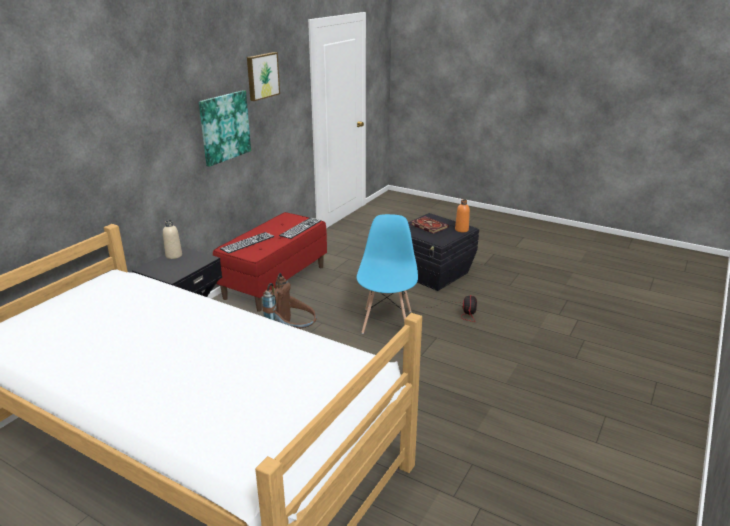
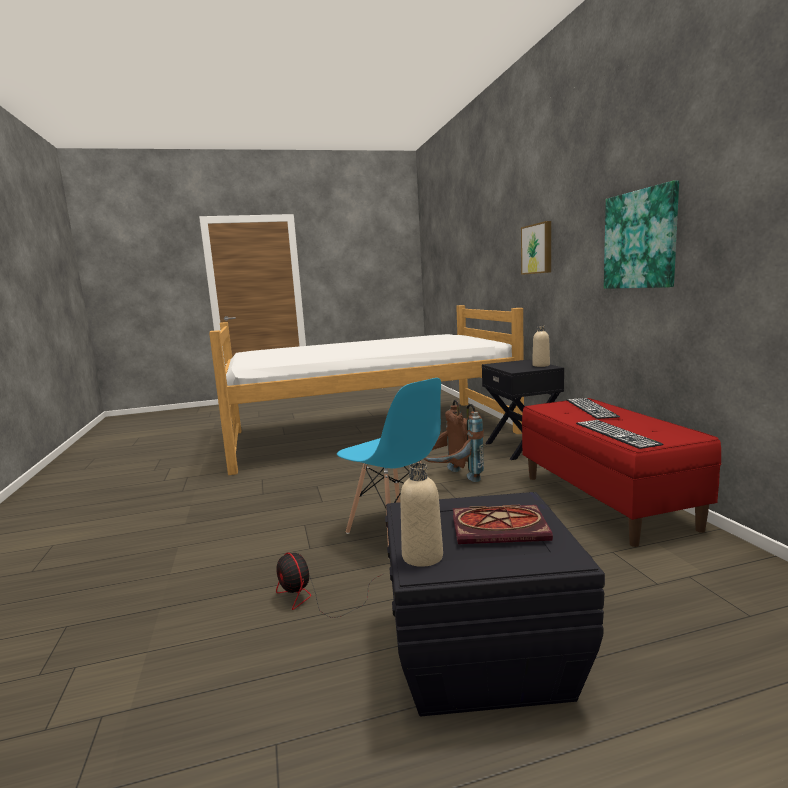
camera: 135 degrees right, 15 degrees down
(262, 76) = (728, 149): picture -> picture (538, 249)
(461, 230) = (422, 556): orange bottle -> beige bottle

